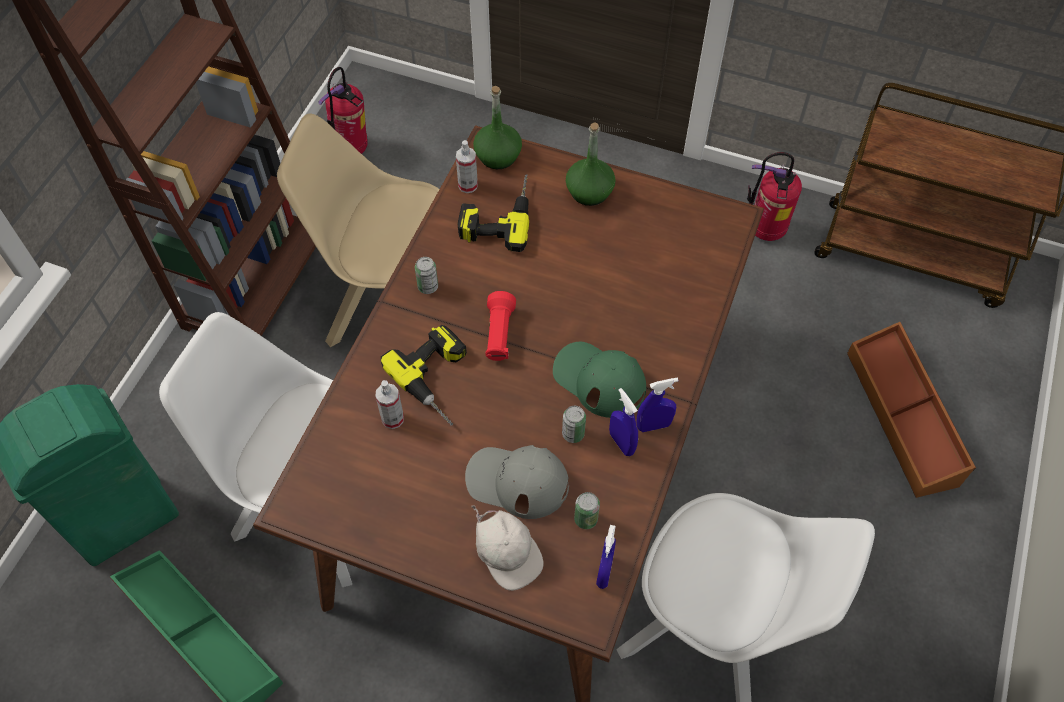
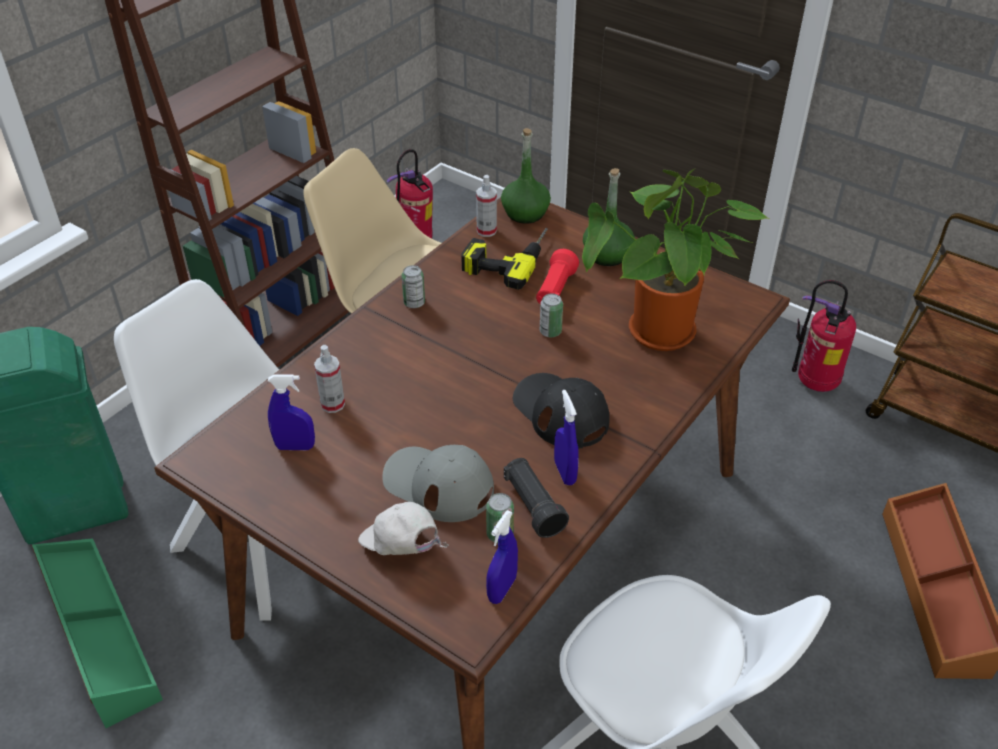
camera: 15 degrees right, 15 degrees down
(440, 379) = (395, 380): power drill -> none
(499, 335) = (470, 354): red flashlight -> red flashlight (555, 290)
(507, 554) = (401, 548): white cap -> white cap turned 150 degrees clockwise
(573, 434) = (515, 454): can -> can (550, 332)
(599, 380) = (560, 412): green cap -> black cap
(605, 484) = (533, 506): none -> black flashlight
(653, 425) = (606, 463): blue spray bottle -> blue spray bottle (295, 447)
(664, 278) = (661, 338): none -> potted plant

